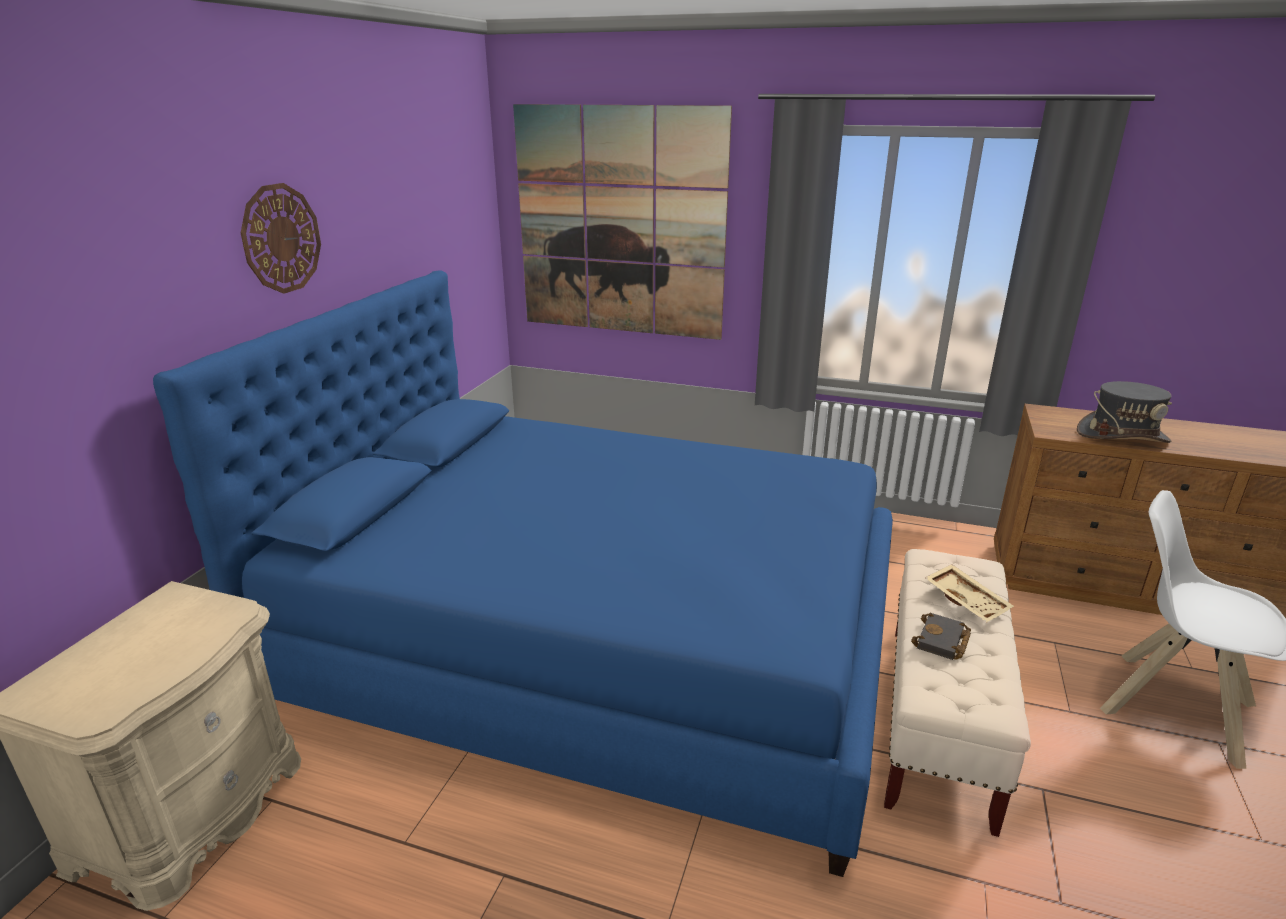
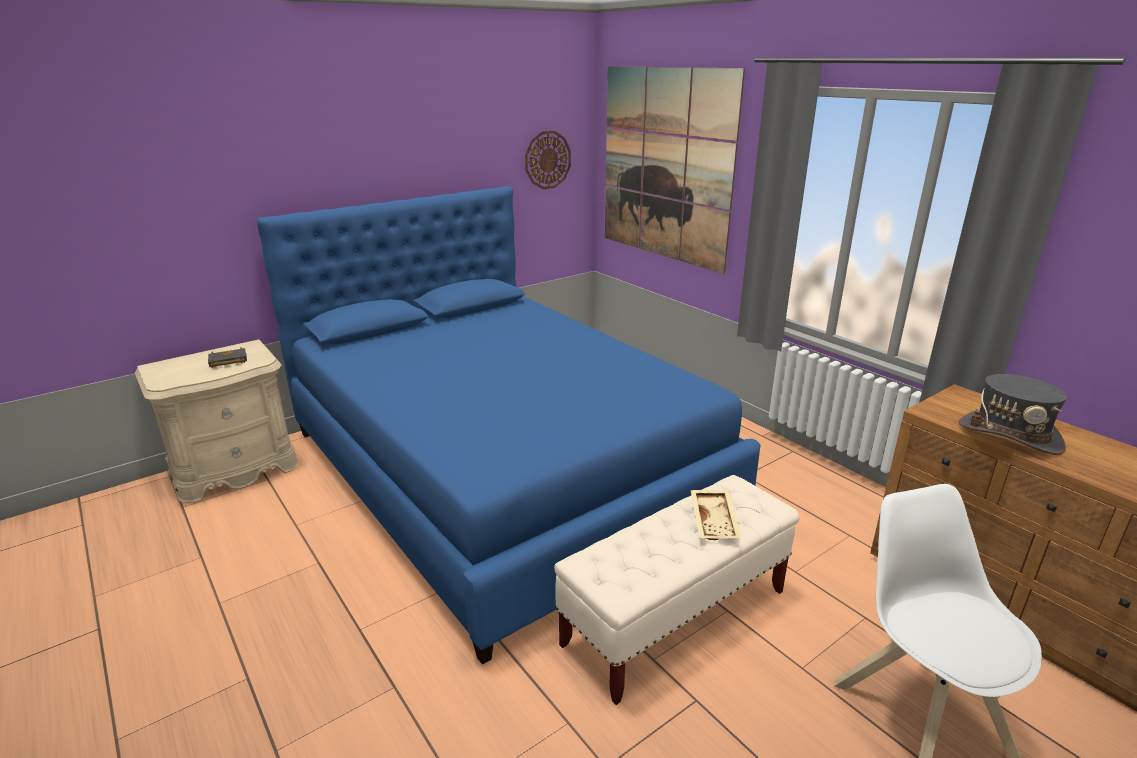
camera: 35 degrees right, 0 degrees up
(281, 238) = (371, 150): wall clock -> wall clock (547, 160)
(942, 642) = (648, 537): black book -> black book (227, 361)

